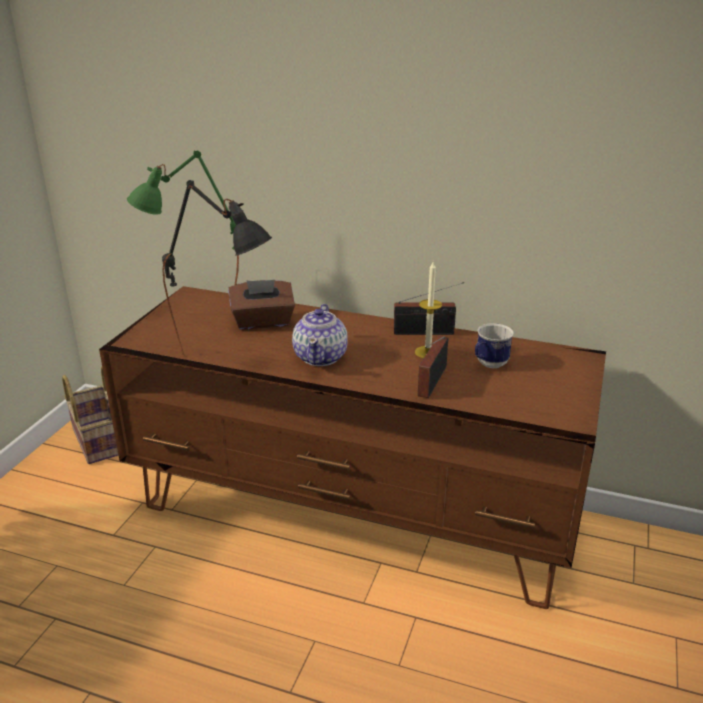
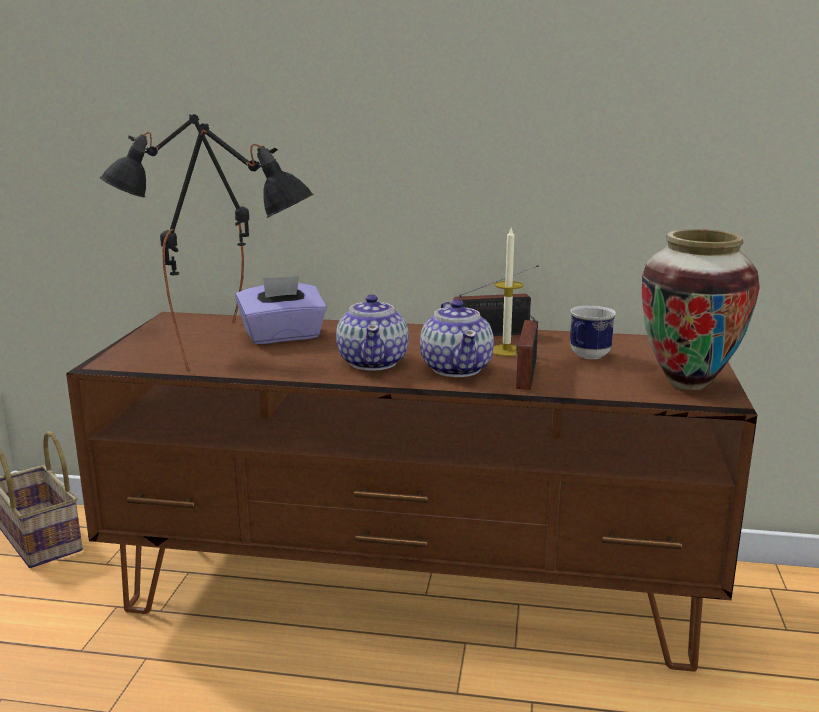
camera: 10 degrees left, 10 degrees down
(195, 310) = (188, 330): green table lamp -> black table lamp
(263, 322) = (283, 336): brown tissue box -> purple tissue box
(381, 369) = (457, 368): none -> teapot
(556, 404) = (688, 384): none -> vase

